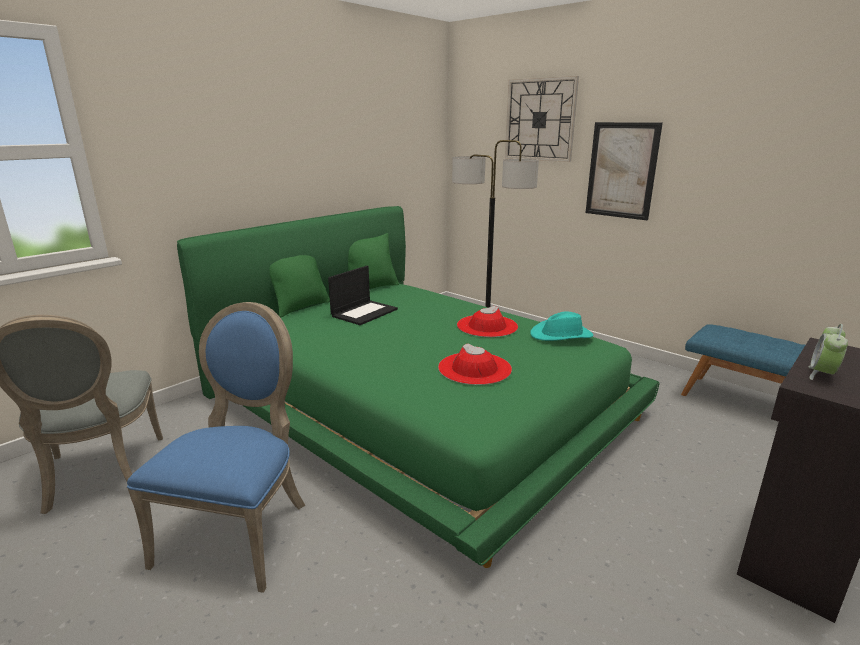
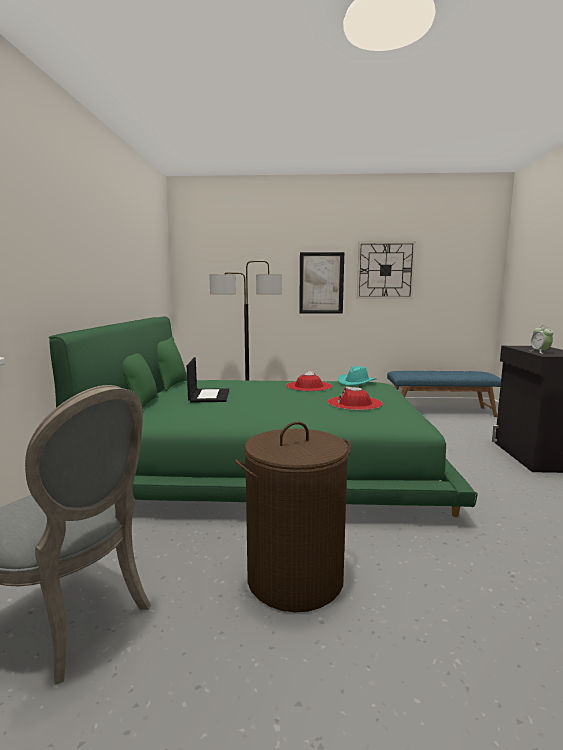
camera: 40 degrees left, 10 degrees down
(240, 531) = (295, 578): blue chair -> brown laundry basket
(540, 120) = (256, 251): wall clock -> wall clock (385, 270)

